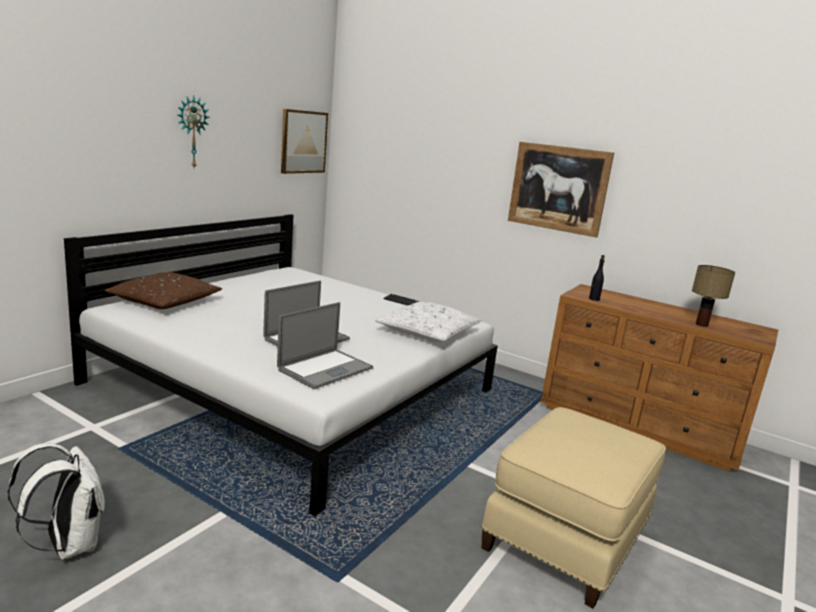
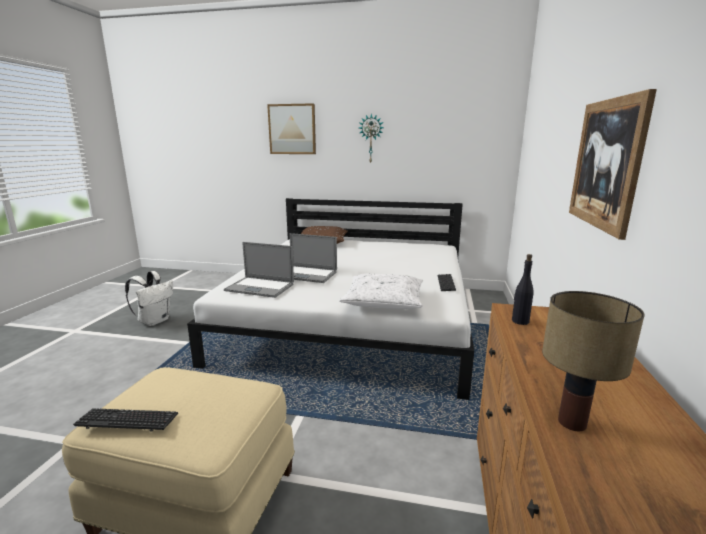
camera: 70 degrees right, 0 degrees up
(303, 142) = (483, 143): picture -> picture (292, 129)
(613, 465) = (127, 421): none -> keyboard

